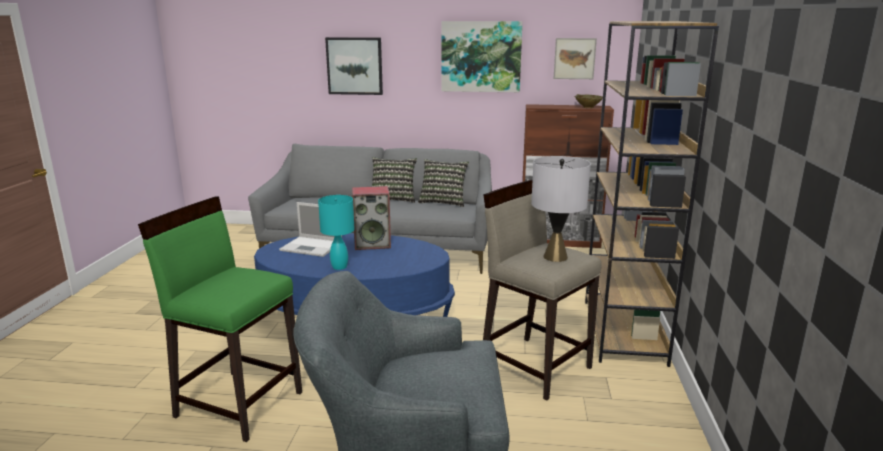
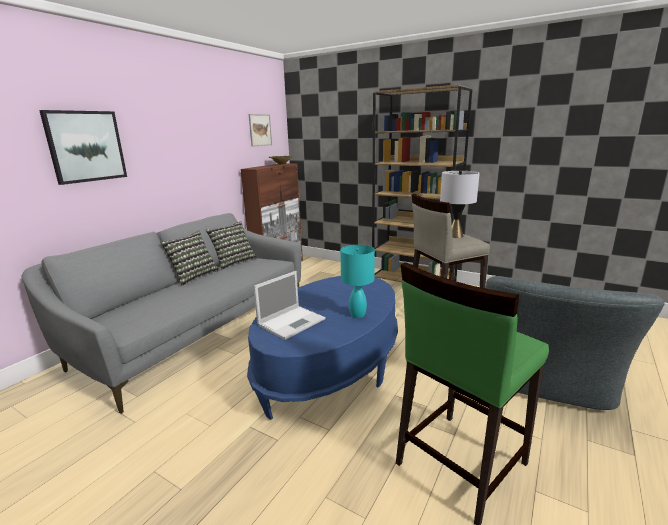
camera: 65 degrees left, 0 degrees up
(373, 244) = (314, 295): speaker -> none
(481, 56) = (204, 130): picture -> none

